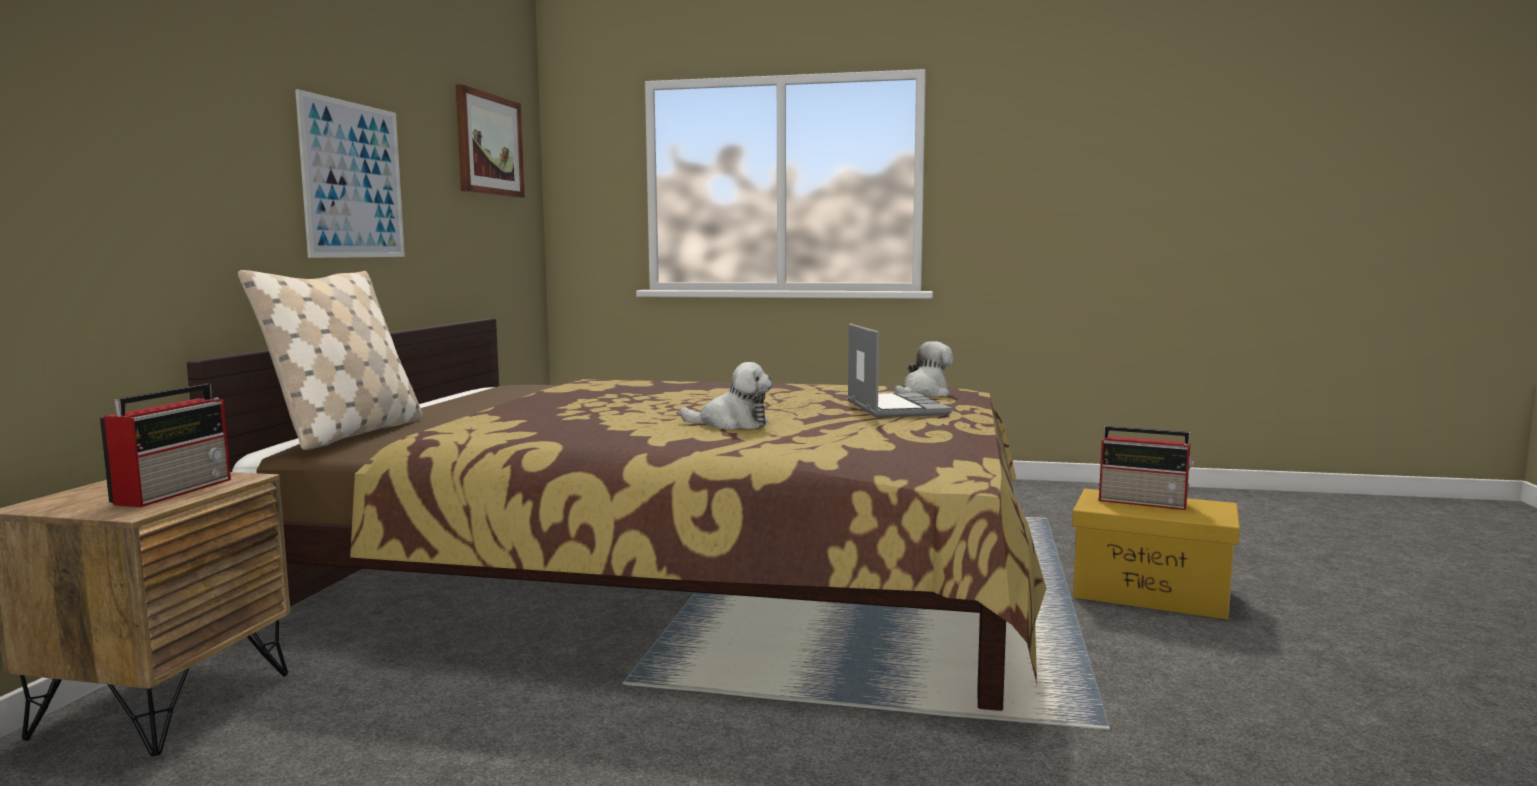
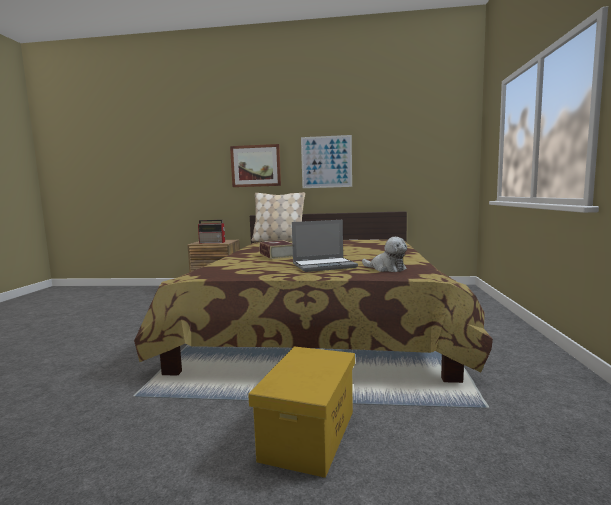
camera: 85 degrees right, 0 degrees up
(489, 145) = (423, 135): picture -> picture (256, 166)
(732, 424) = (277, 255): plush toy -> book
(1144, 502) = (316, 367): radio -> none

